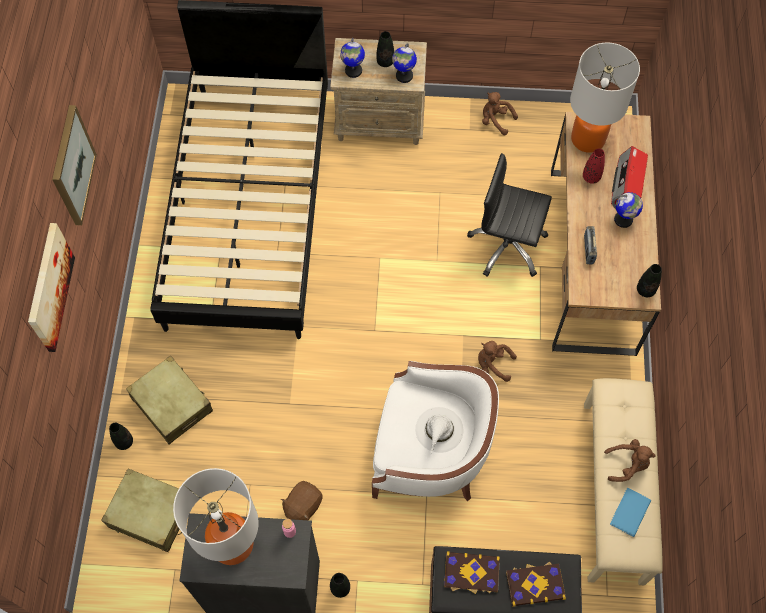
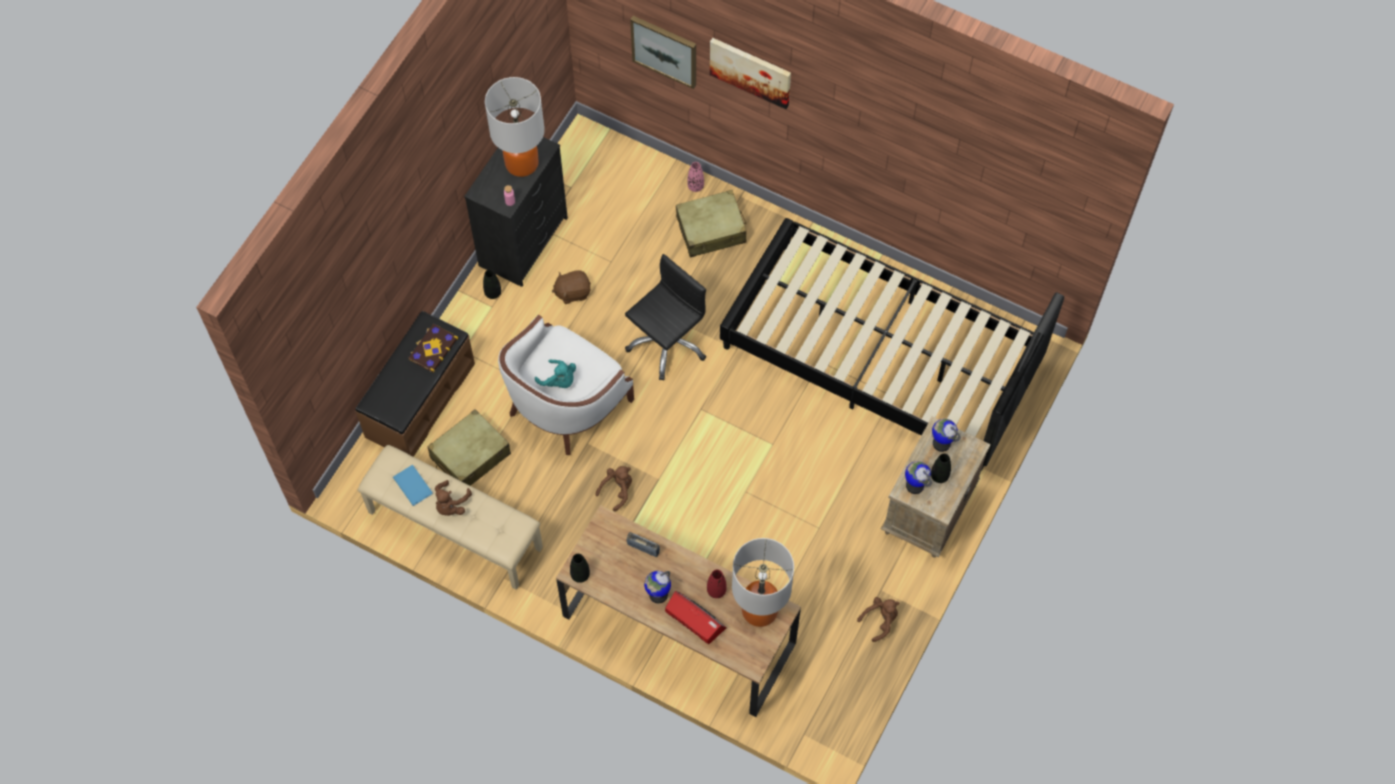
camera: 115 degrees right, 0 degrees up
(72, 166) = (851, 112): picture -> picture (665, 50)
(124, 442) = (695, 186): black vase -> pink vase
(151, 514) = (624, 186): beige suitcase -> beige suitcase (470, 456)
(302, 506) = (572, 292): brown plush toy -> brown plush toy turned 75 degrees counterclockwise
(439, 430) = (559, 380): white hat -> turquoise plush toy
(507, 246) = (730, 560): black office chair -> black office chair (667, 343)
(535, 584) = (399, 388): book -> none

